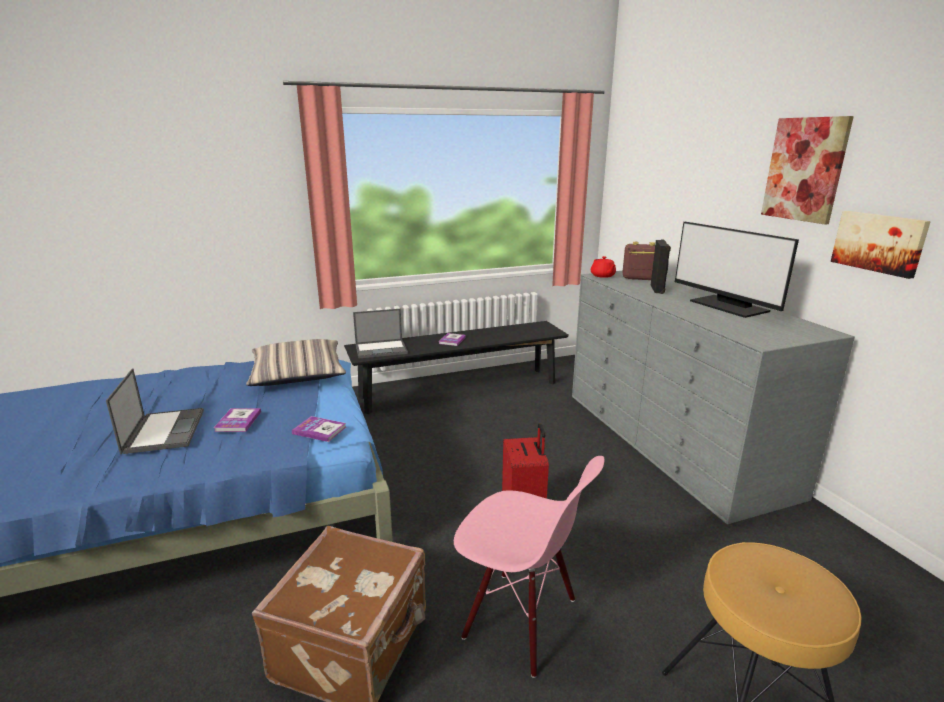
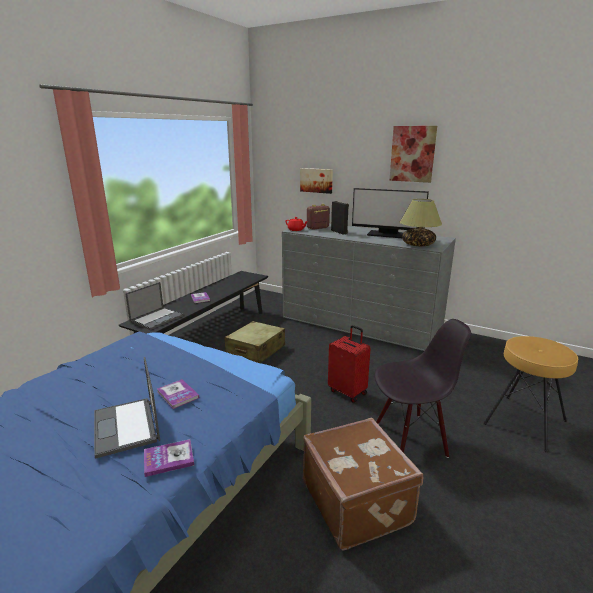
camera: 40 degrees left, 0 degrees up
(164, 430) = (126, 427): laptop -> laptop turned 150 degrees counterclockwise
(297, 374) = (152, 350): pillow -> none
(319, 430) = (248, 375): book -> book (168, 459)
(486, 424) = (255, 350): none -> beige suitcase
(520, 620) = (410, 438): pink chair -> black chair
(744, 331) = (417, 244): none -> table lamp
(879, 242) = (460, 189): picture -> picture (316, 180)

